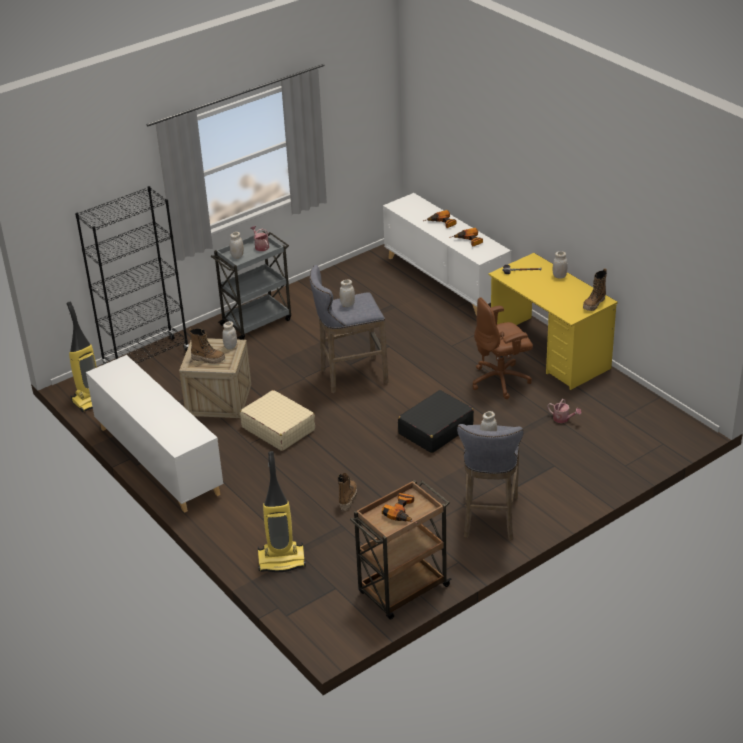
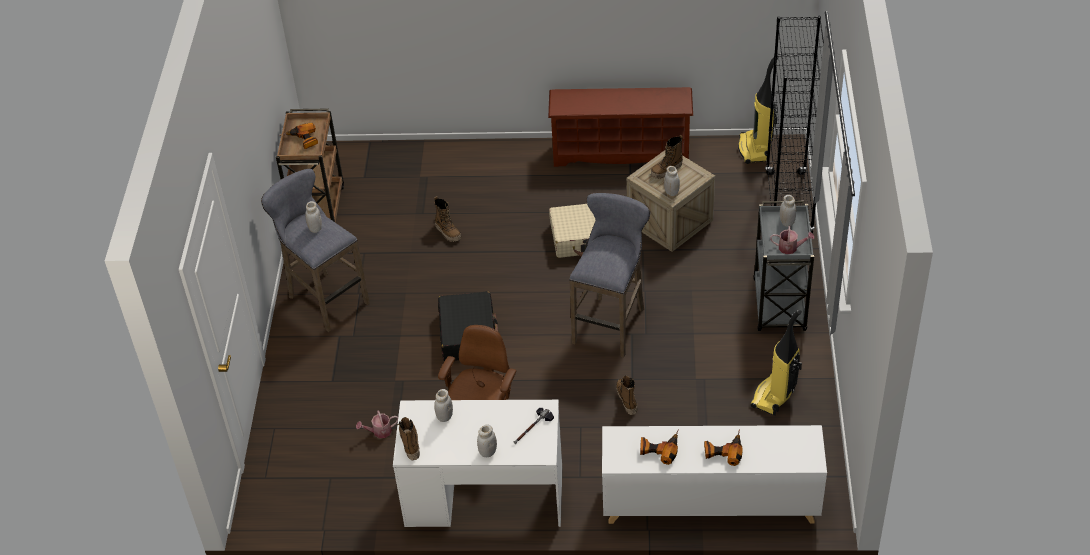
camera: 130 degrees right, 10 degrees up
(158, 460) = (621, 152): white cabinet -> brown shoe rack
(282, 560) = (425, 165): vacuum cleaner -> vacuum cleaner (774, 396)
(347, 305) = (607, 252): white jar -> white jar (444, 416)
(408, 340) = (626, 399): none -> boot
(549, 353) = (484, 497): yellow desk -> white desk

